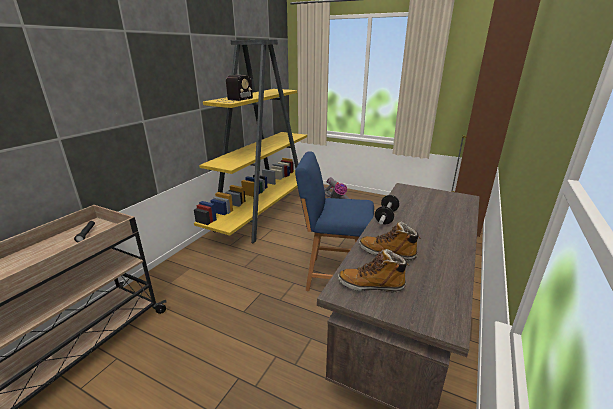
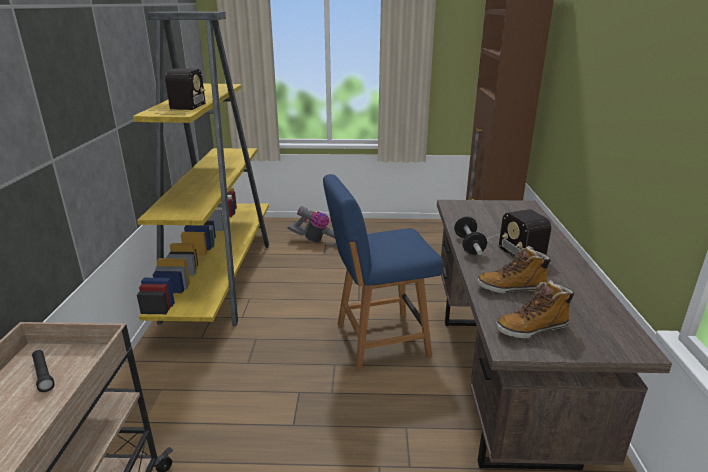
camera: 25 degrees left, 0 degrees up
(423, 225) = (514, 246): none -> radio

